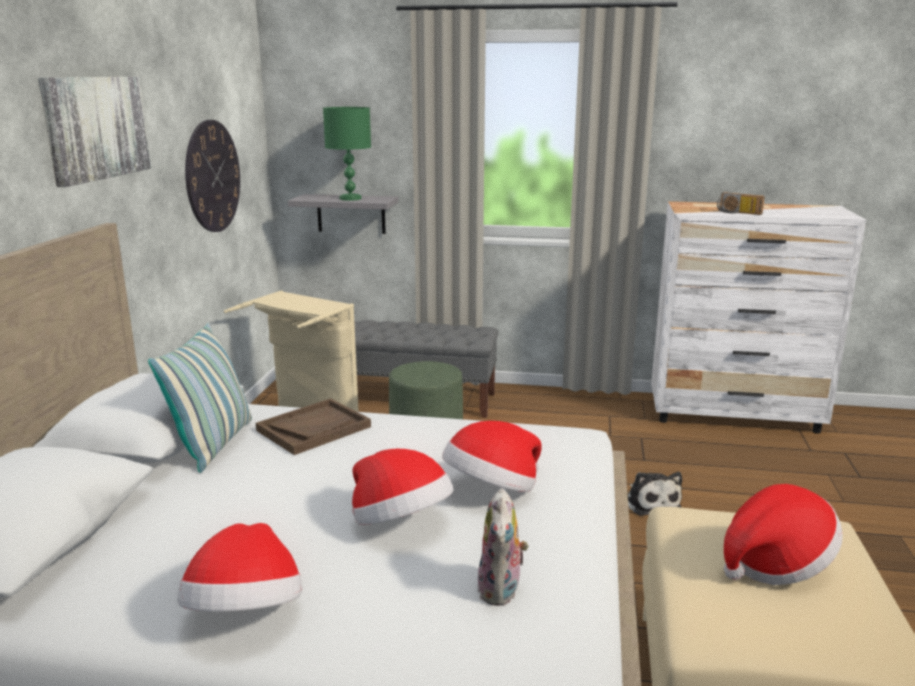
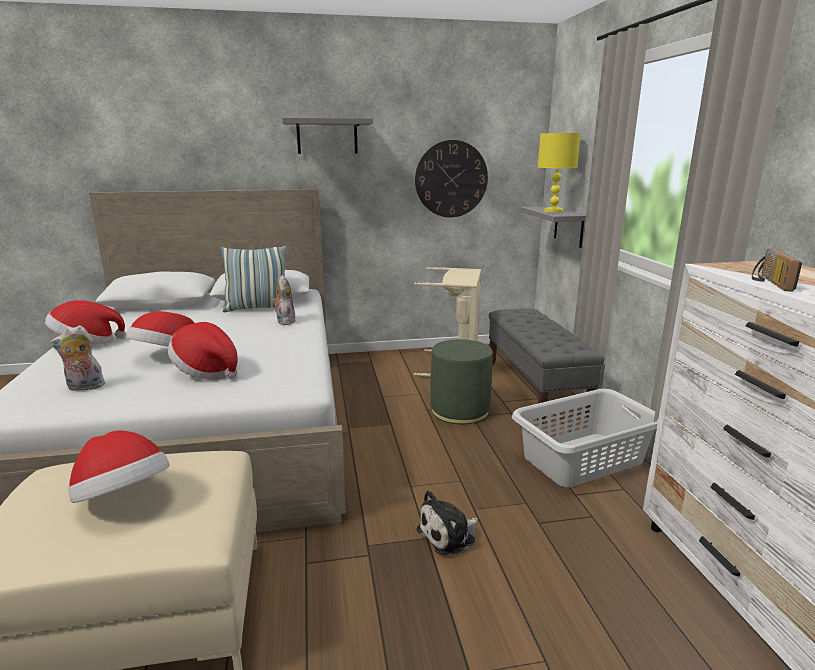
camera: 70 degrees right, 0 degrees up
(96, 128) = (327, 136): picture -> grey shelf
(314, 428) = (284, 321): brown tray -> plush toy
(350, 198) = (553, 211): green table lamp -> yellow table lamp
(558, 417) = (581, 459): none -> grey laundry basket

